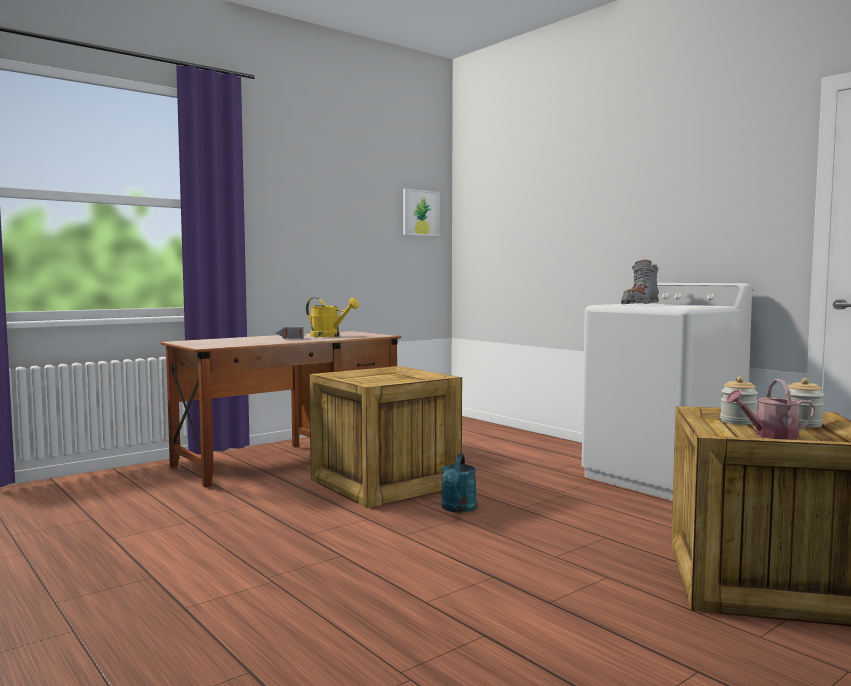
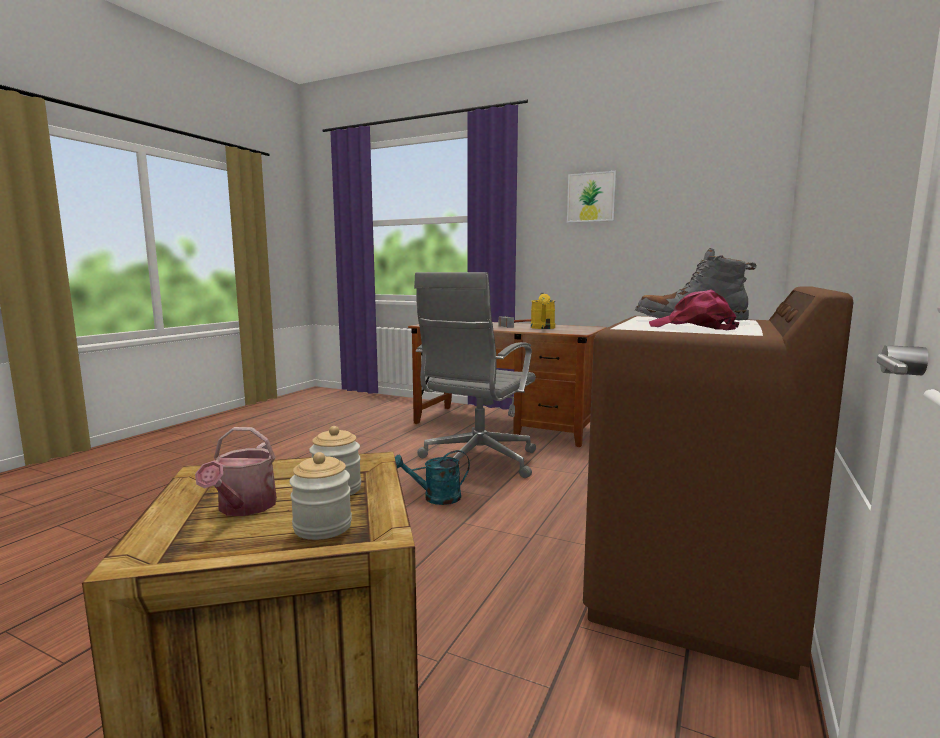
camera: 65 degrees right, 5 degrees up
(384, 484) = (476, 462): crate -> grey office chair
(420, 213) = (735, 198): picture -> picture (591, 197)
(662, 478) = (692, 596): white washing machine -> brown washing machine
(685, 306) = (693, 328): none -> pink cap
(770, 435) = (244, 508): watering can -> watering can turned 150 degrees counterclockwise

